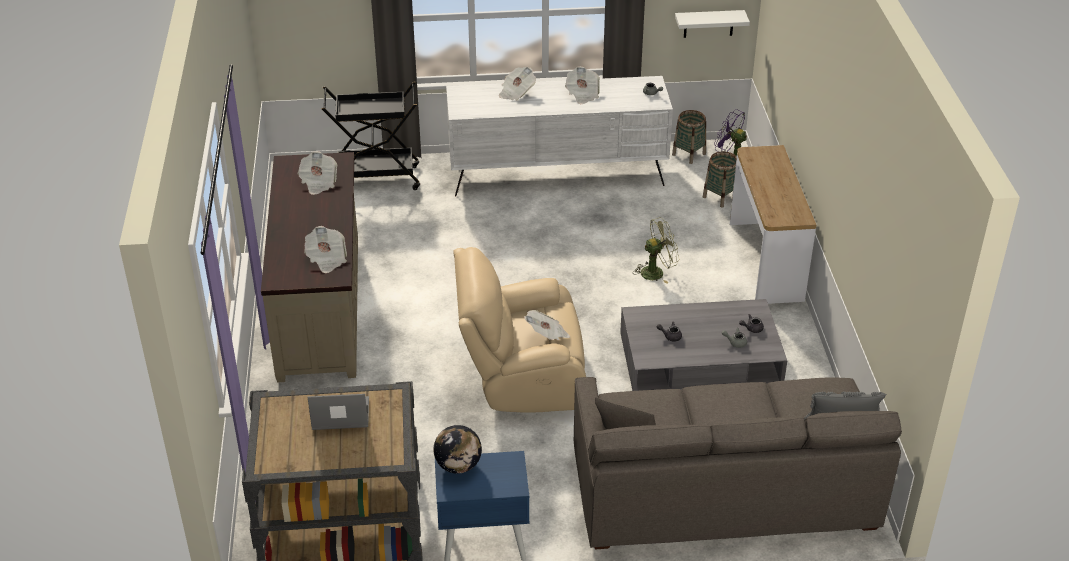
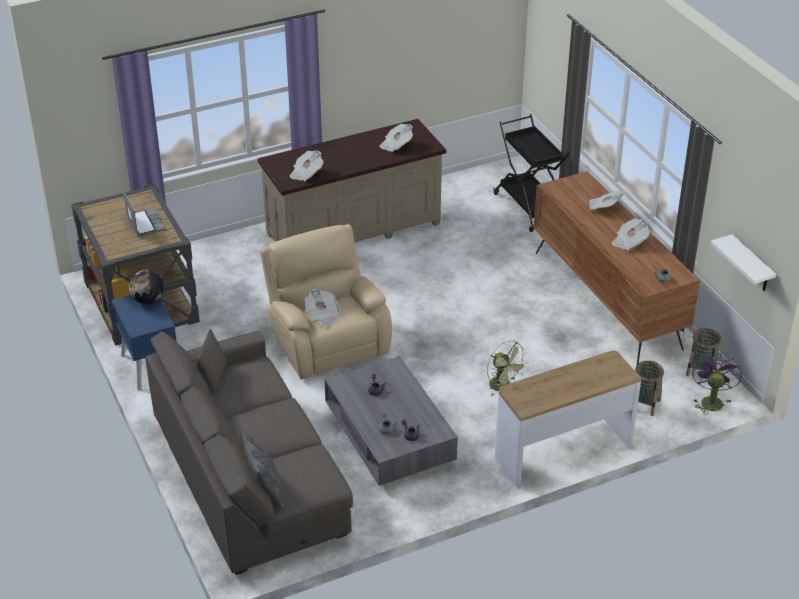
camera: 70 degrees right, 0 degrees up
(558, 175) = (607, 300): white tv stand -> brown tv stand

